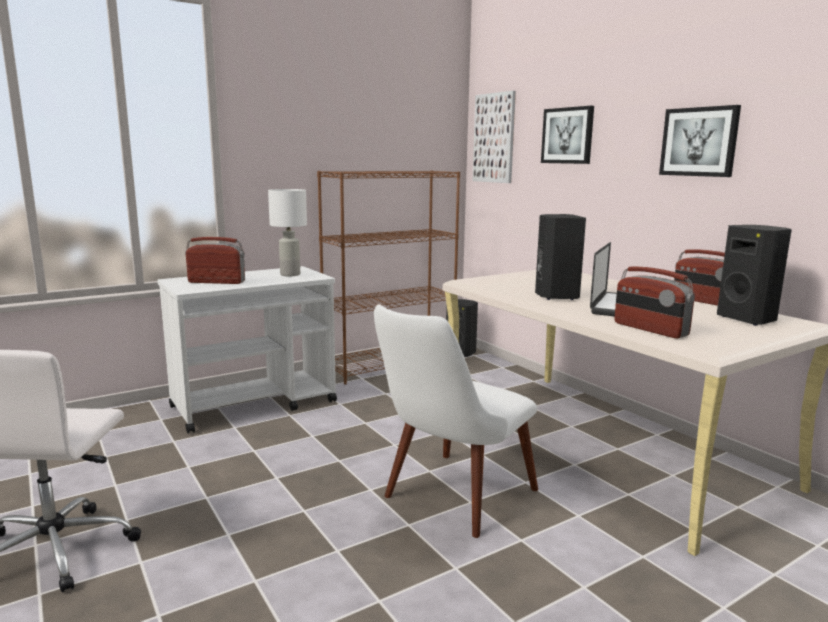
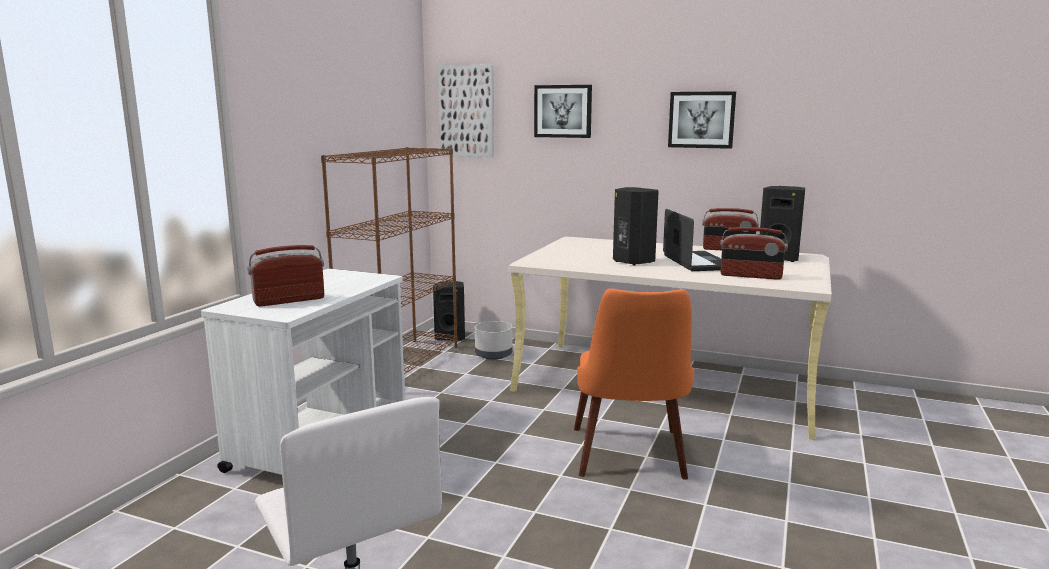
camera: 35 degrees left, 0 degrees up
(290, 274) = (345, 279): white table lamp -> none
(449, 500) = (630, 461): white chair -> orange chair
(474, 375) = (494, 355): none -> grey planter

